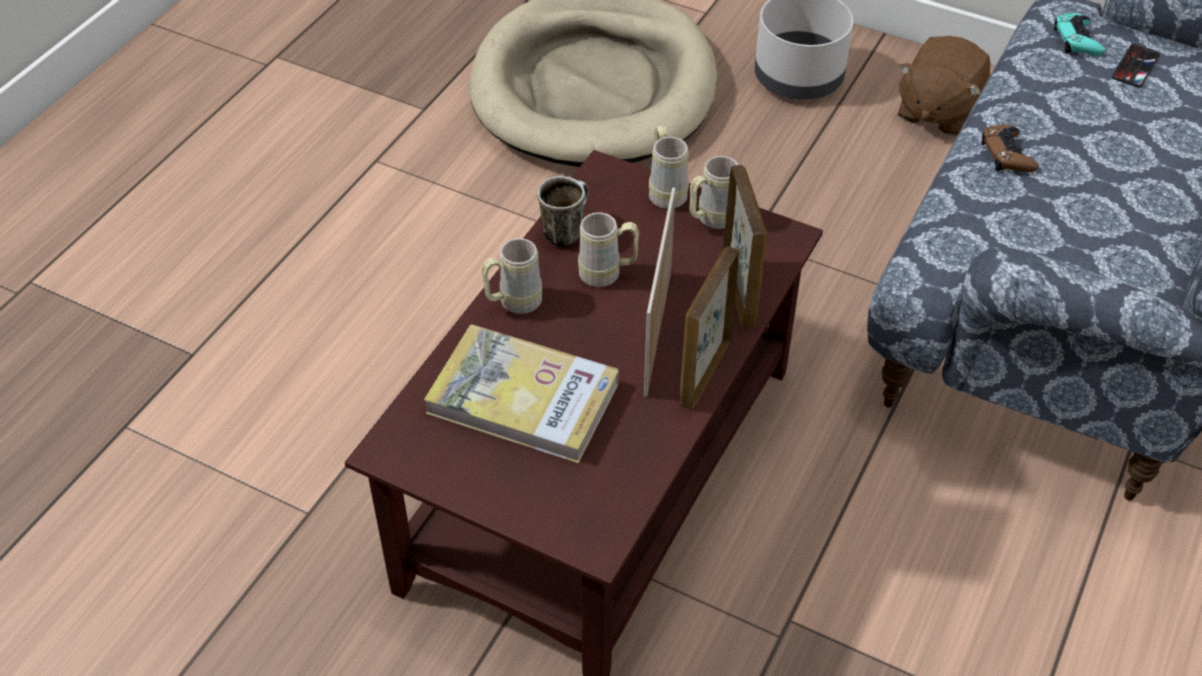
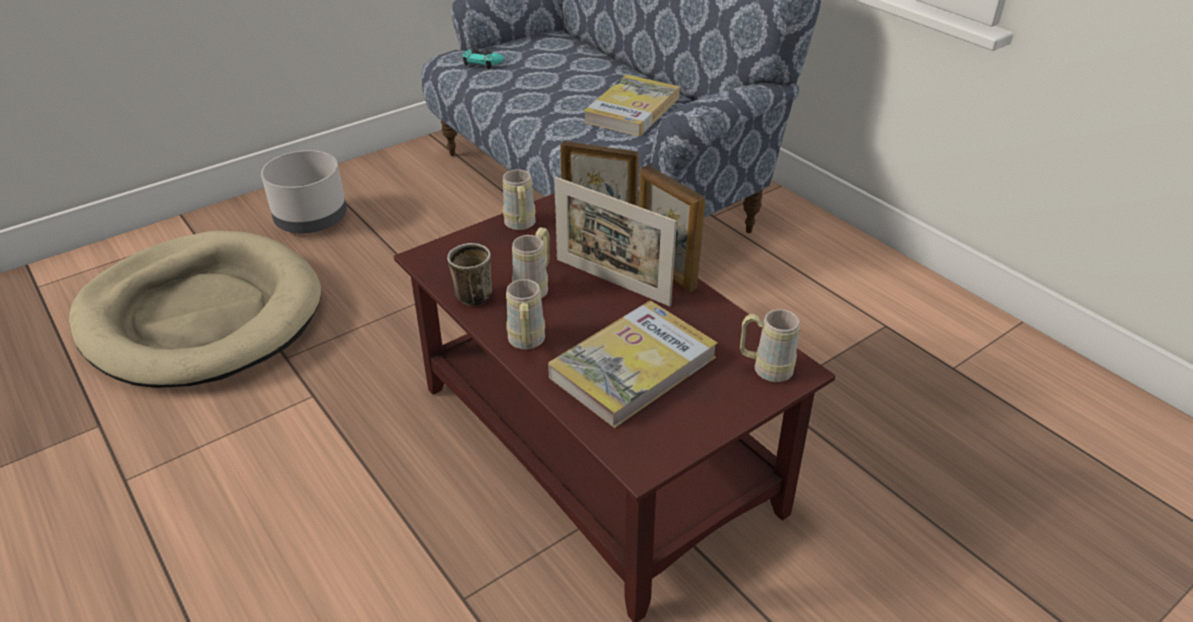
camera: 65 degrees left, 10 degrees down
(665, 191) = (472, 236): beige mug -> beige mug (764, 369)
(936, 110) = (404, 179): brown plush toy -> none
(1007, 155) = (553, 114): brown game controller -> none
(1088, 223) = (632, 110): none -> book
(1135, 66) = (522, 55): phone -> none

